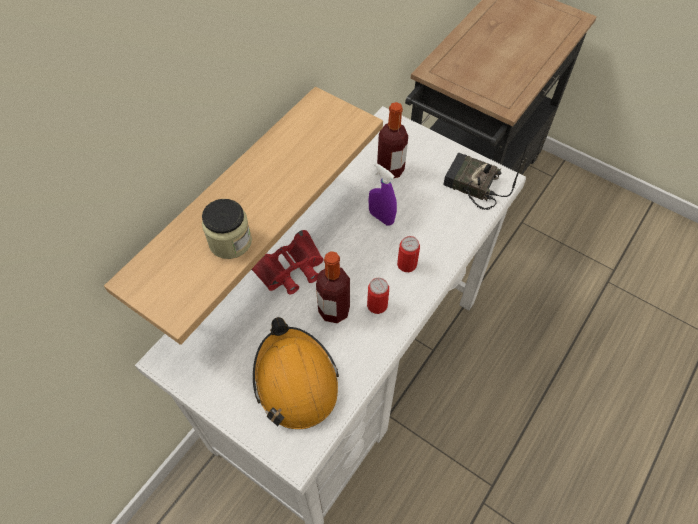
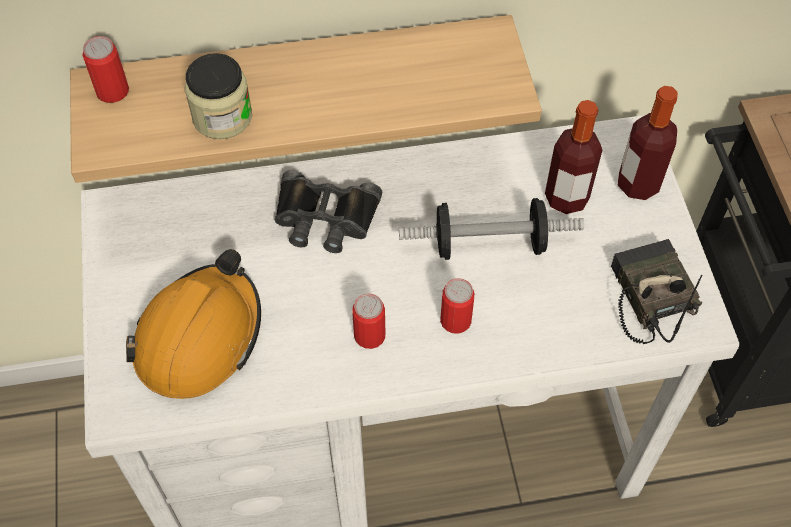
camera: 45 degrees right, 0 degrees up
(147, 277) = (112, 91): none -> can
(290, 268) = (325, 218): red binoculars -> black binoculars
(334, 310) = (318, 301): bottle -> bottle (638, 184)
(381, 217) = (489, 244): purple spray bottle -> dumbbell

